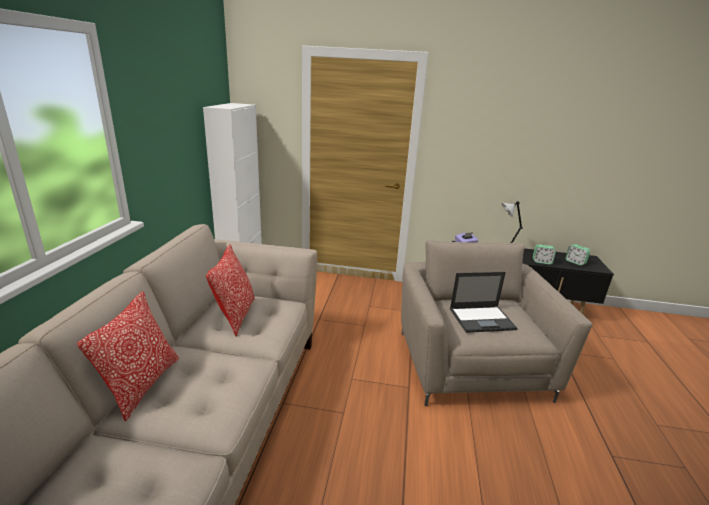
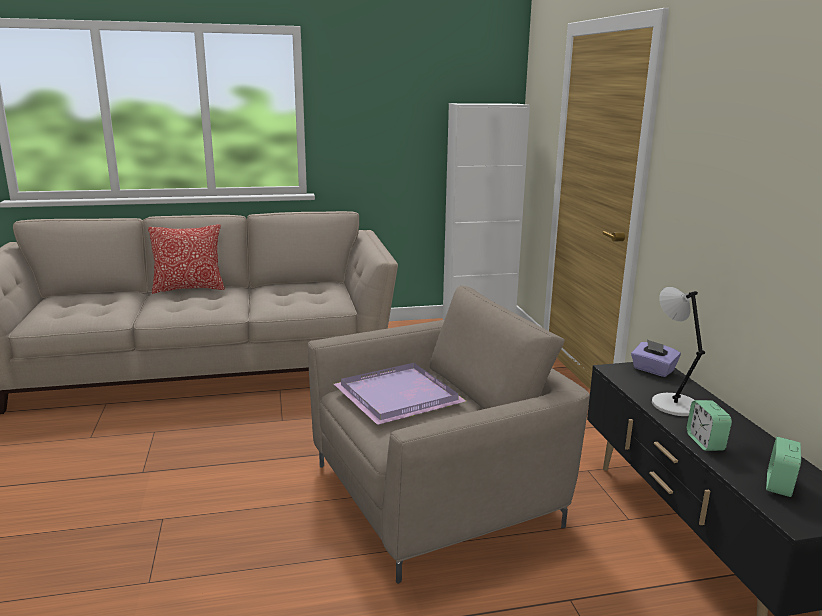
camera: 70 degrees right, 5 degrees down
(235, 315) = (298, 291): pillow -> none
(482, 319) = (401, 397): laptop -> purple tray

